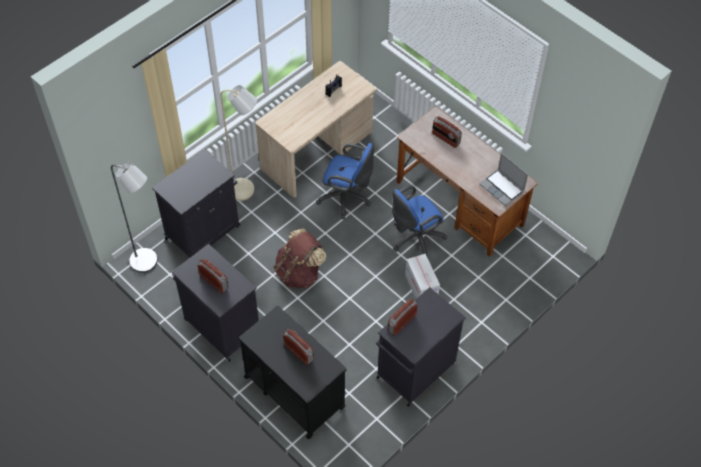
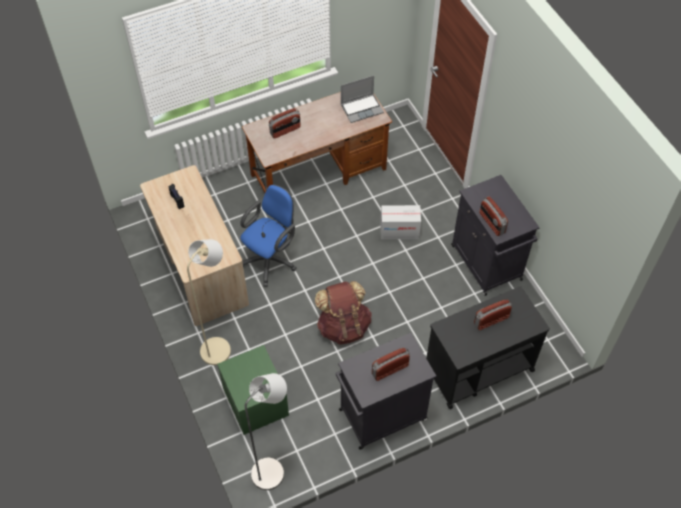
camera: 70 degrees left, 0 degrees up
(204, 231) = (254, 402): black cabinet -> green nightstand
(414, 239) = (343, 219): blue office chair -> none

